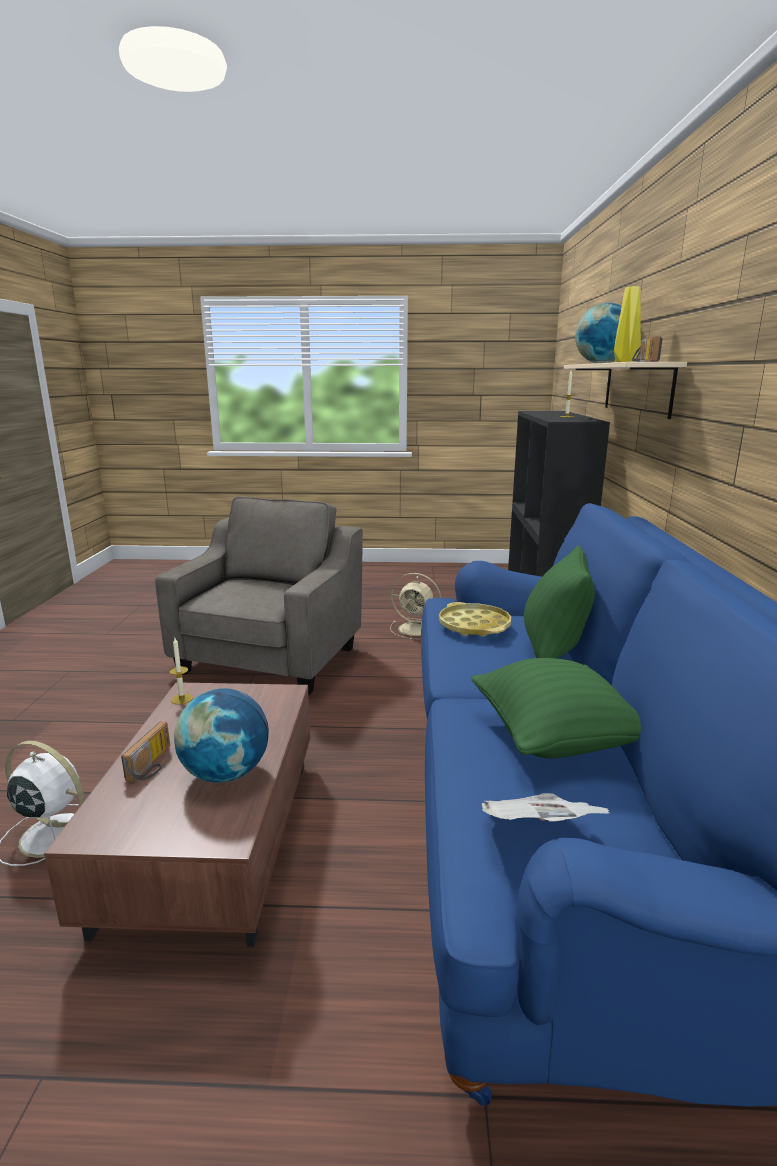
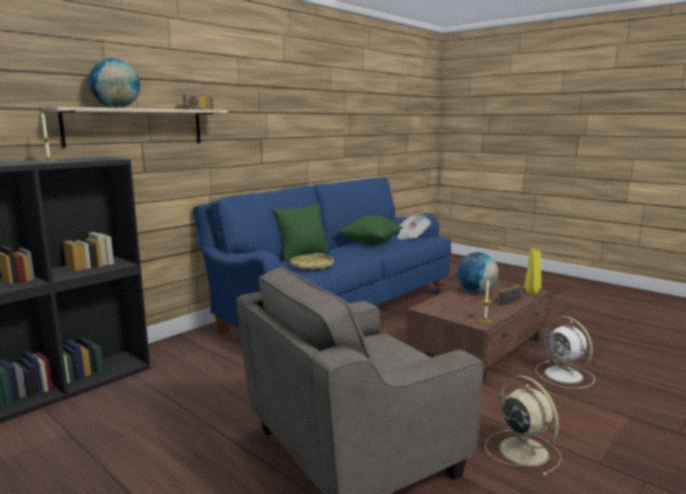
camera: 140 degrees left, 5 degrees down
(417, 629) = (169, 426): beige fan -> beige fan (521, 450)
(623, 362) = (172, 108): yellow vase -> yellow vase (532, 292)

